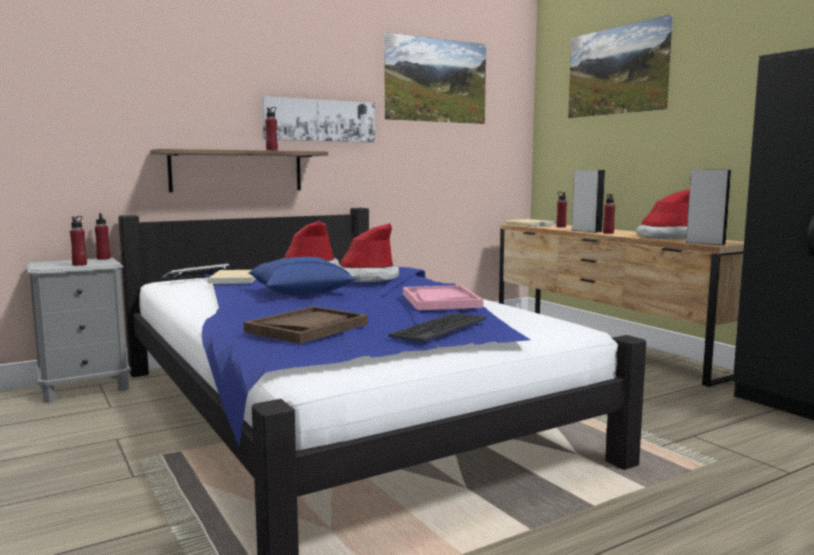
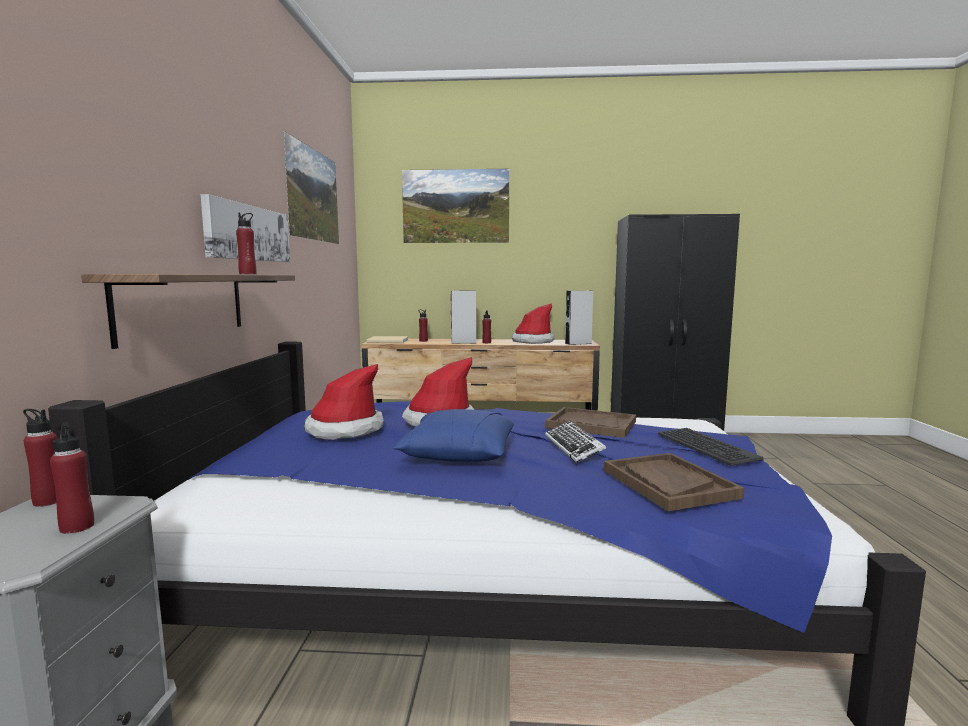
camera: 55 degrees left, 0 degrees up
(196, 276) = (218, 478): keyboard -> keyboard (573, 447)
(232, 279) = (308, 465): beige book -> none
(440, 300) = (591, 425): pink tray -> brown tray

